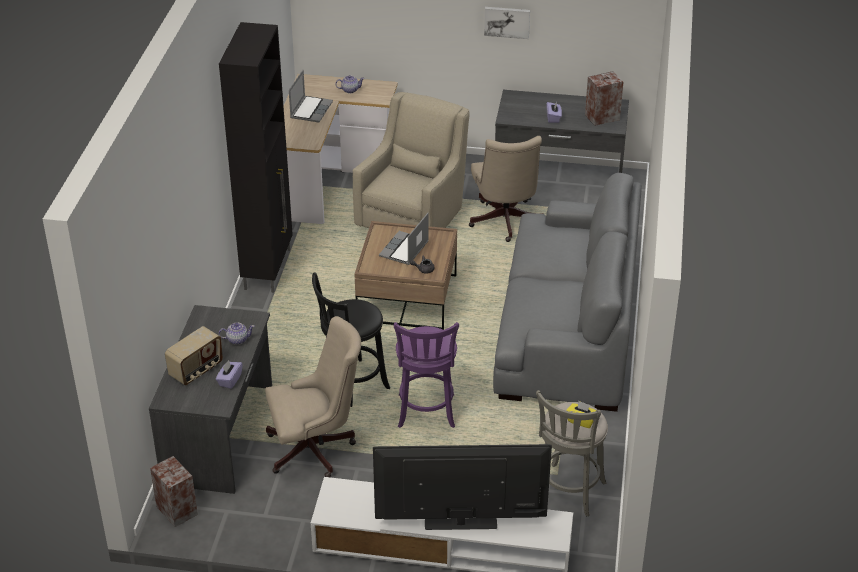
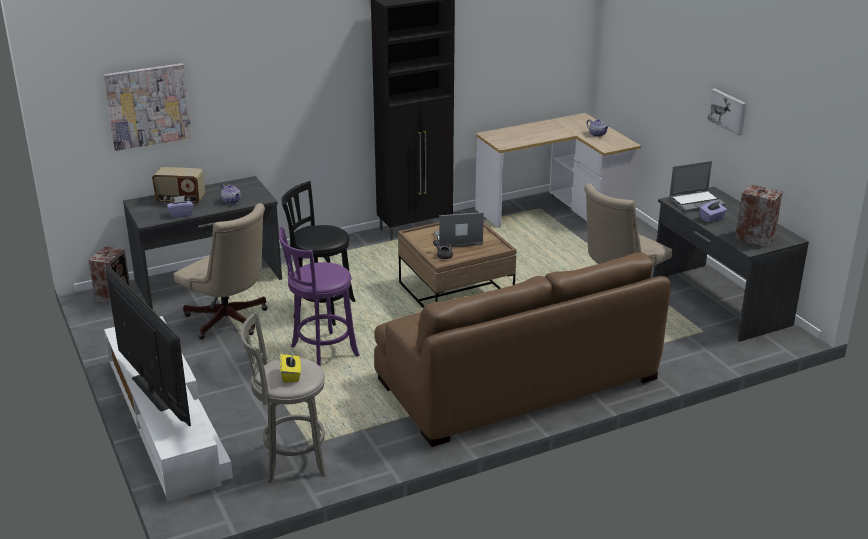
camera: 55 degrees right, 10 degrees down
(146, 294) = (148, 106): none -> picture
(311, 110) = (546, 131): laptop -> laptop (696, 202)
(414, 218) = (561, 258): beige armchair -> none
(567, 328) = (516, 379): grey sofa -> brown sofa

